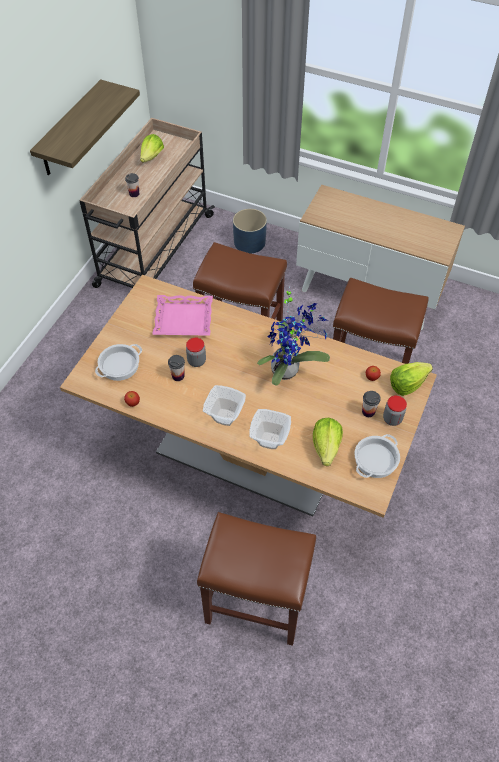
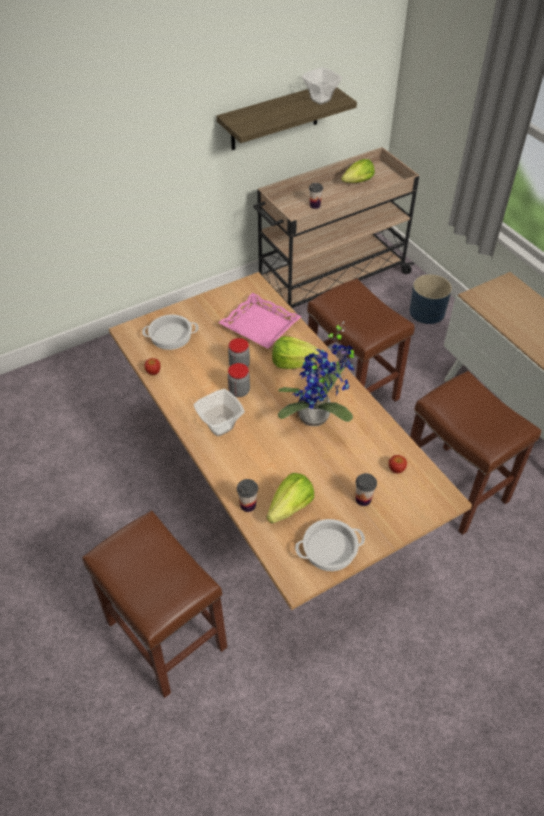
camera: 35 degrees right, 5 degrees down
(178, 376) = (211, 370): cup -> cup (248, 505)
(270, 441) = (241, 471): bowl -> bowl (320, 100)
(392, 419) = (382, 520): jar -> jar (239, 391)
(407, 384) = (429, 497): lettuce -> lettuce (293, 363)

